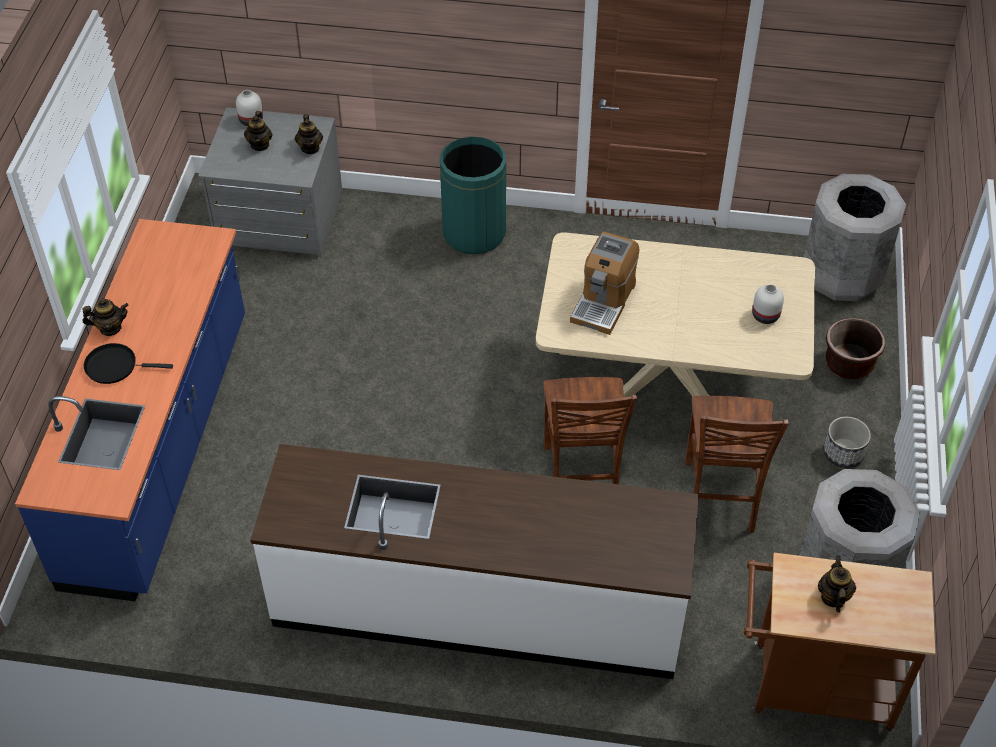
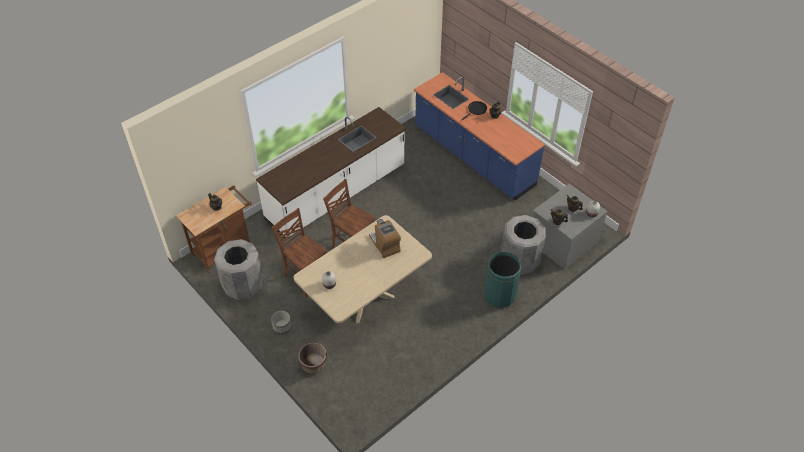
camera: 130 degrees right, 0 degrees up
(842, 276) = (355, 404): grey trash can -> grey trash can (519, 261)

